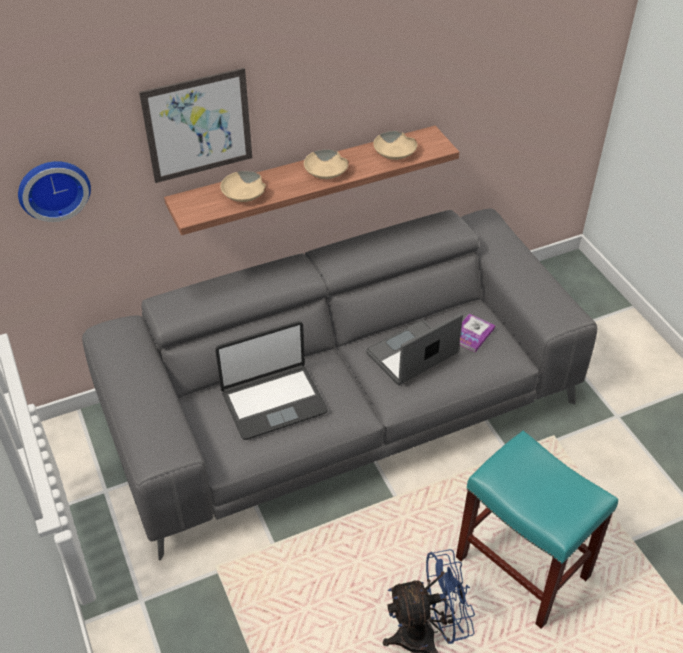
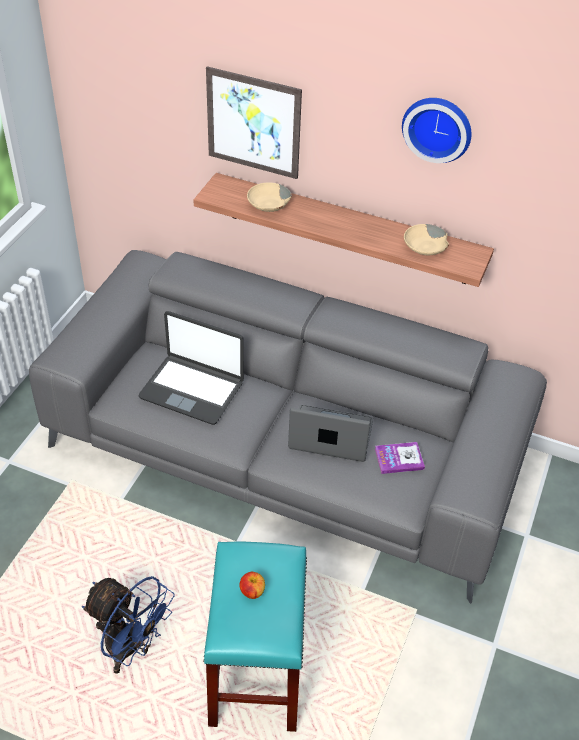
camera: 45 degrees right, 0 degrees up
(53, 188) = (129, 115): wall clock -> wall clock (438, 127)
(326, 171) = (349, 227): beige bowl -> none
(538, 486) = (252, 592): none -> apple

